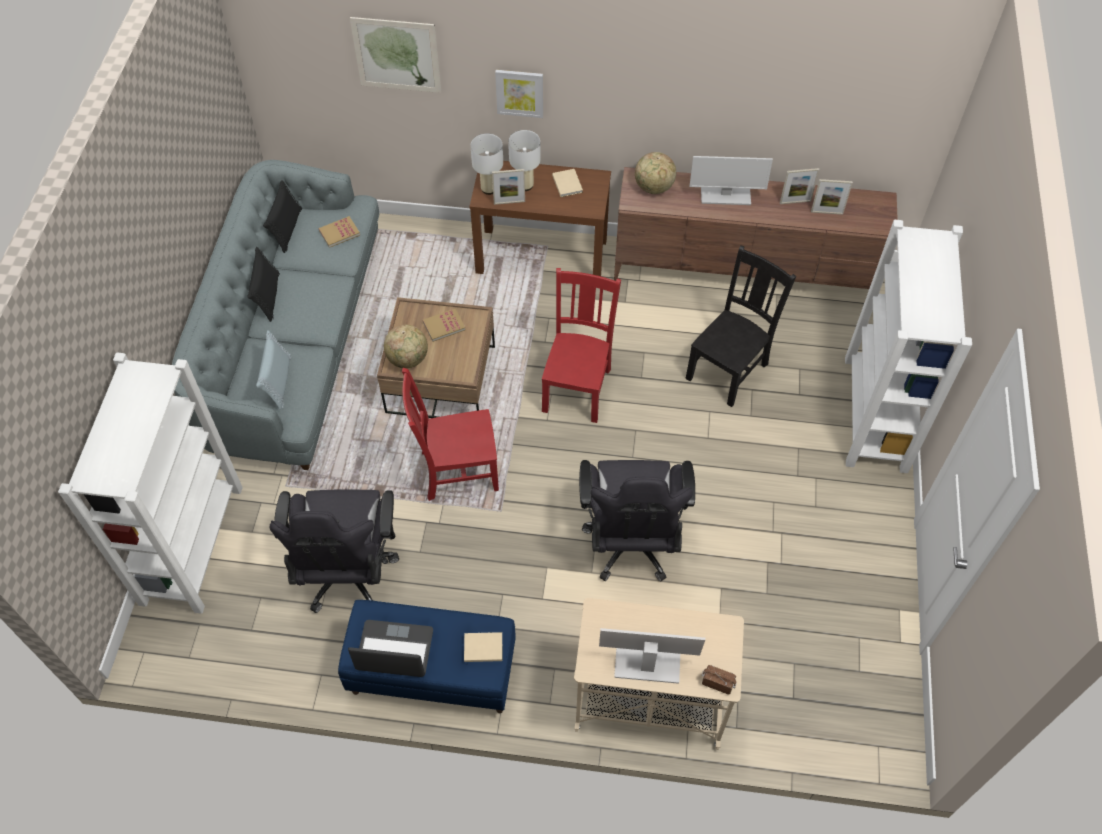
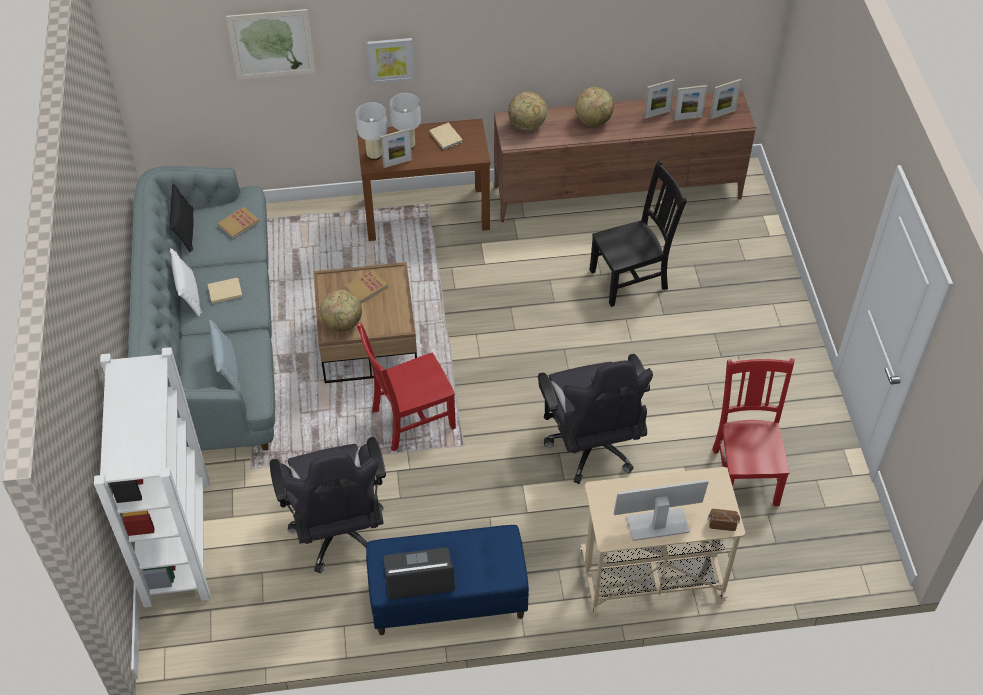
camera: 15 degrees left, 5 degrees down
(268, 297) = (188, 295): black pillow -> white pillow
(482, 647) = (498, 554): beige book -> beige book (224, 291)
(577, 387) = (498, 323): red chair -> red chair (745, 474)
(725, 196) = (593, 120): monitor -> globe
(729, 369) = (631, 279): black chair -> black chair turned 45 degrees clockwise
(866, 215) = (722, 114): none -> picture frame
(875, 413) = (772, 290): white bookcase -> none

